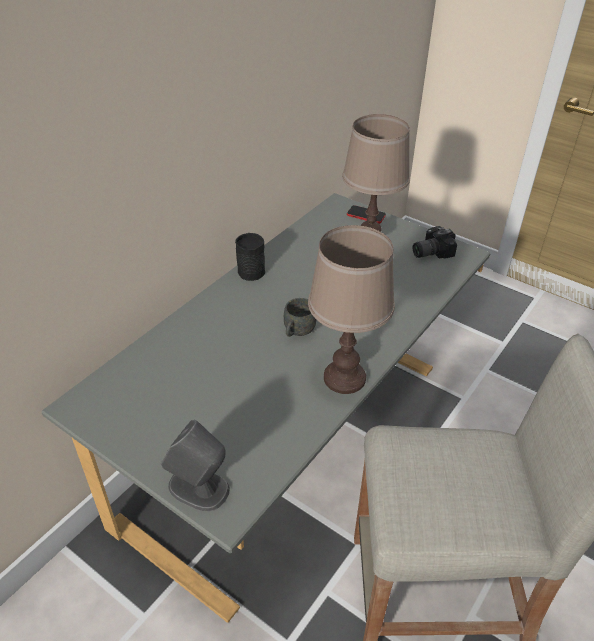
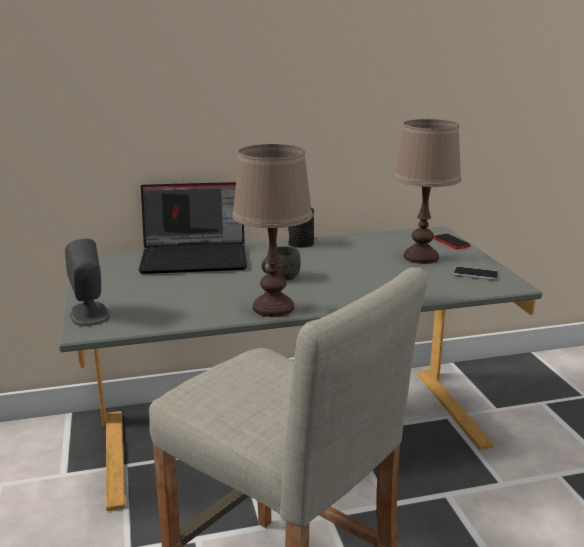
camera: 40 degrees right, 20 degrees down
(182, 341) = (196, 257): none -> laptop
(430, 252) = (475, 274): camera -> phone

